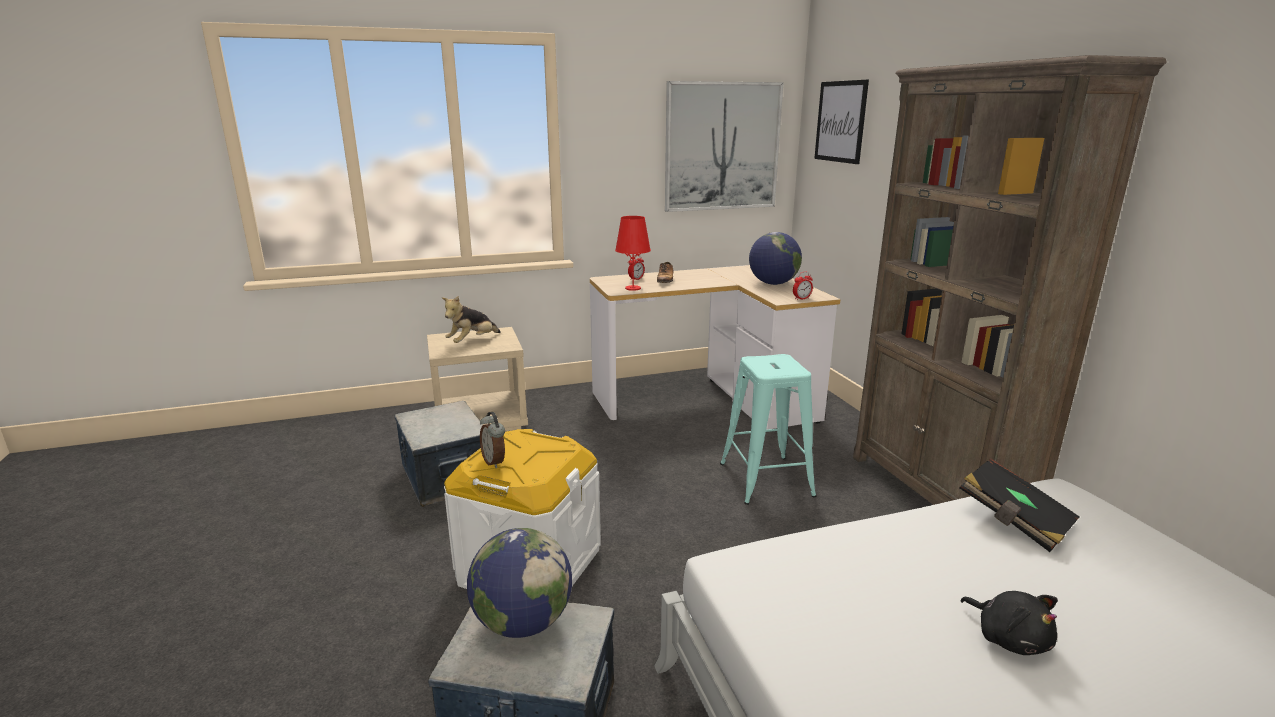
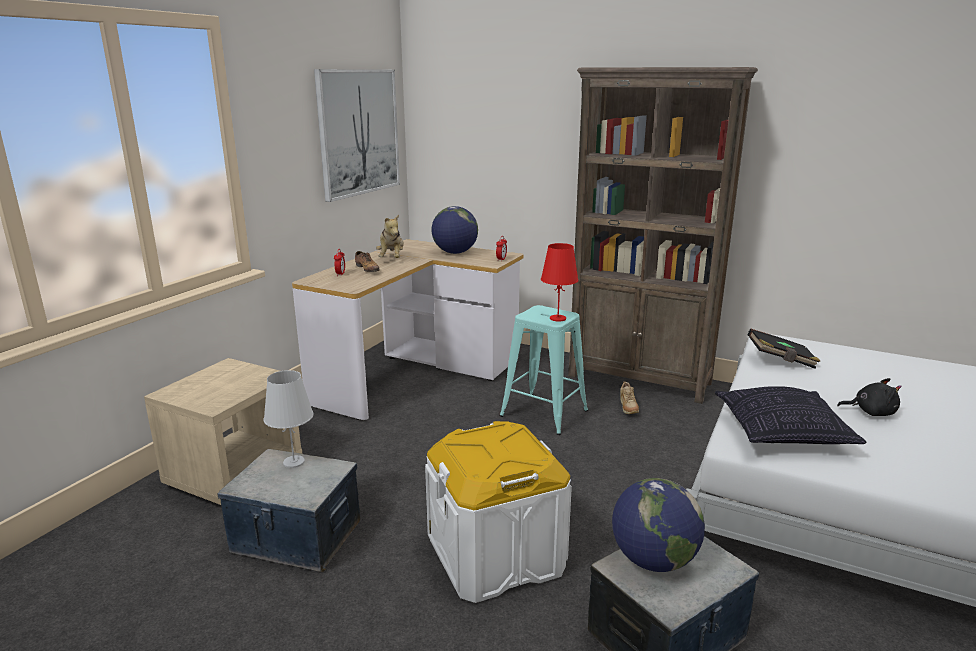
camera: 45 degrees left, 0 degrees up
(458, 415) = (293, 462): none -> white table lamp
(472, 342) = (220, 384): plush toy -> plush toy (392, 258)
(495, 462) = (490, 463): alarm clock -> none
(633, 288) = (359, 282): red table lamp -> red table lamp (558, 318)
(812, 585) = (781, 433): none -> pillow
(840, 121) = (461, 105): picture -> none
(865, 516) = (628, 409): none -> beige shoe

